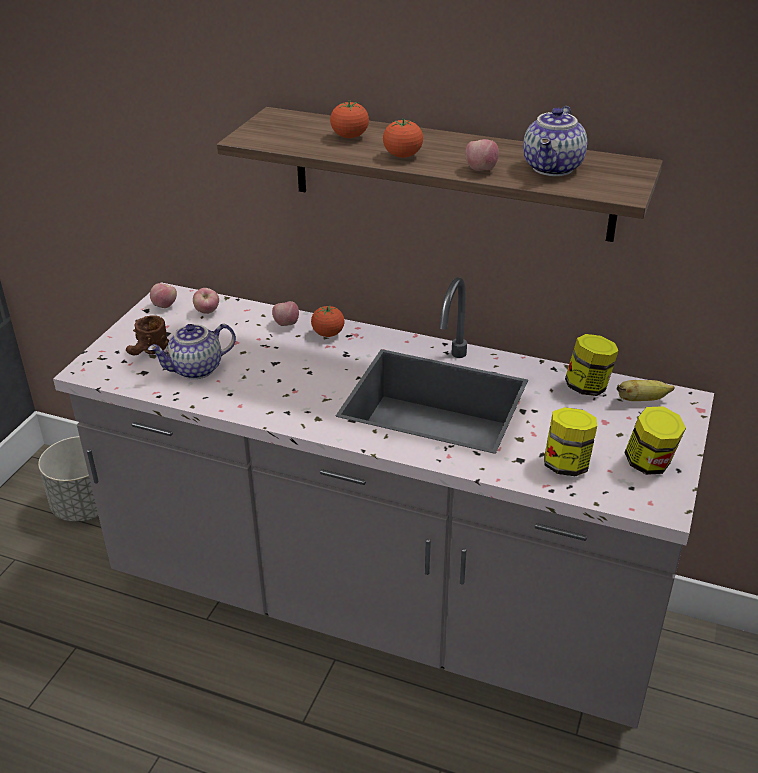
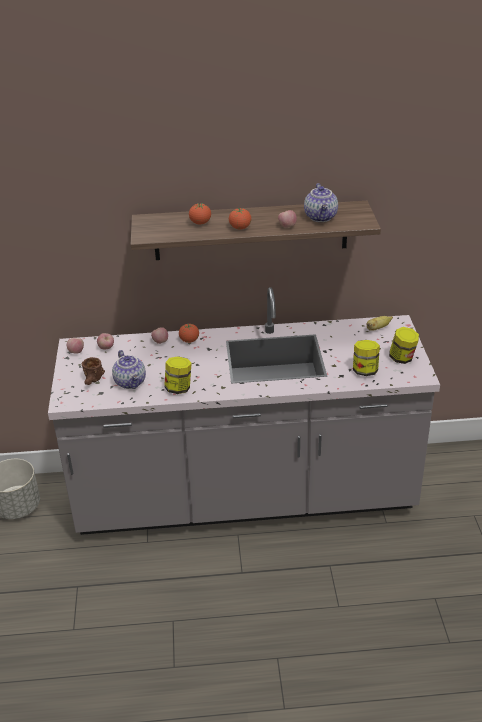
camera: 25 degrees left, 0 degrees up
(196, 370) = (131, 382): teapot -> teapot turned 60 degrees counterclockwise
(588, 387) = (347, 329): jar -> jar (179, 388)

